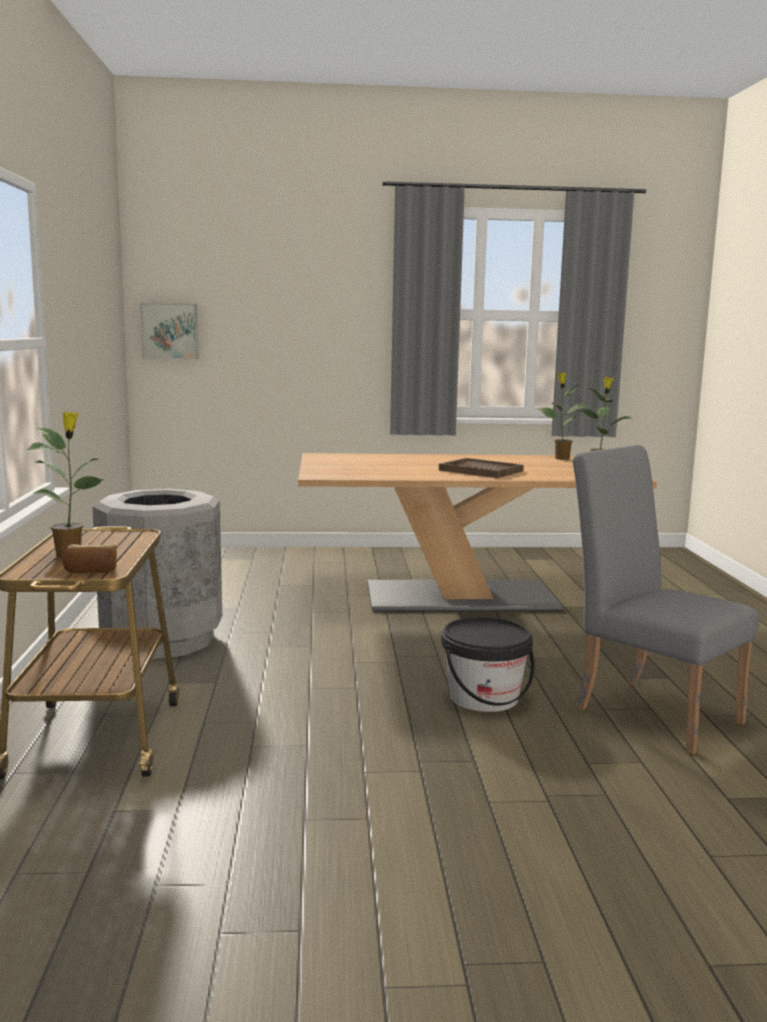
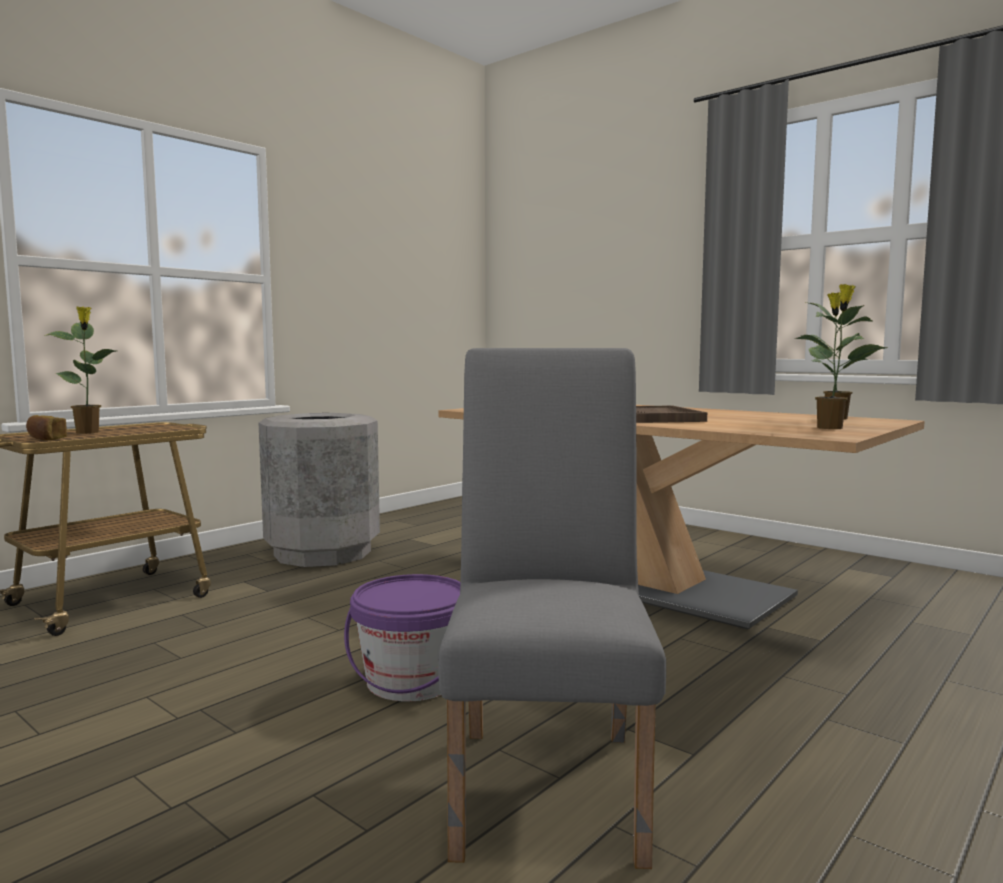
camera: 45 degrees right, 5 degrees down
(170, 331) = (515, 289): picture -> none
(484, 697) = (412, 681): black bucket -> purple bucket

